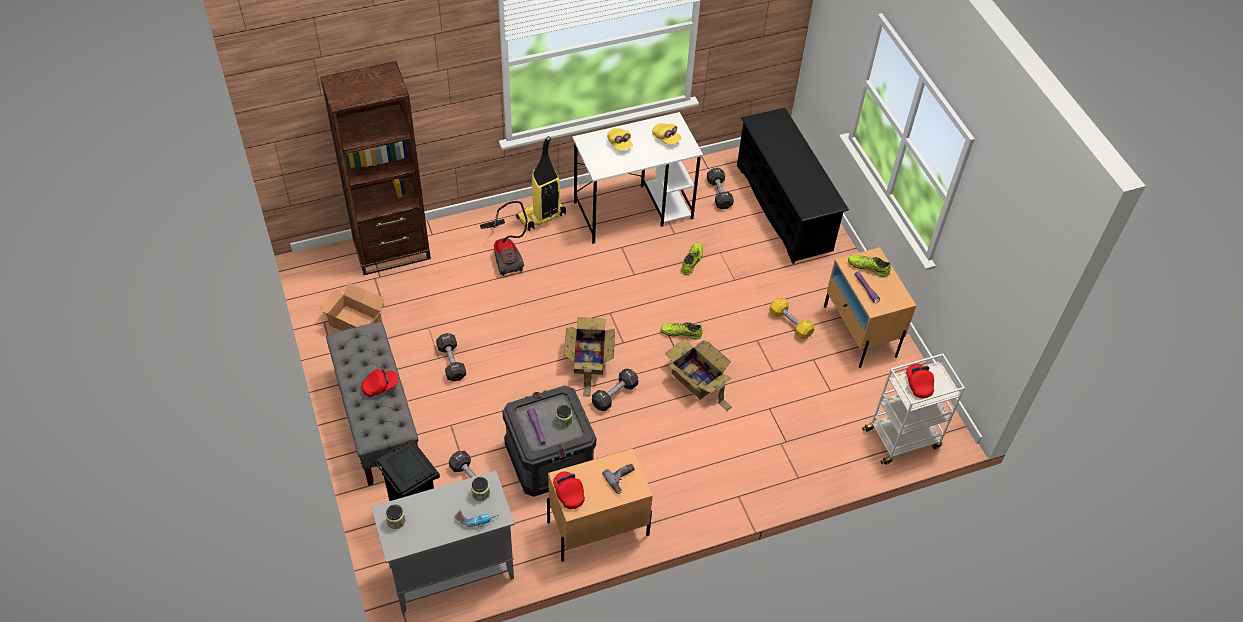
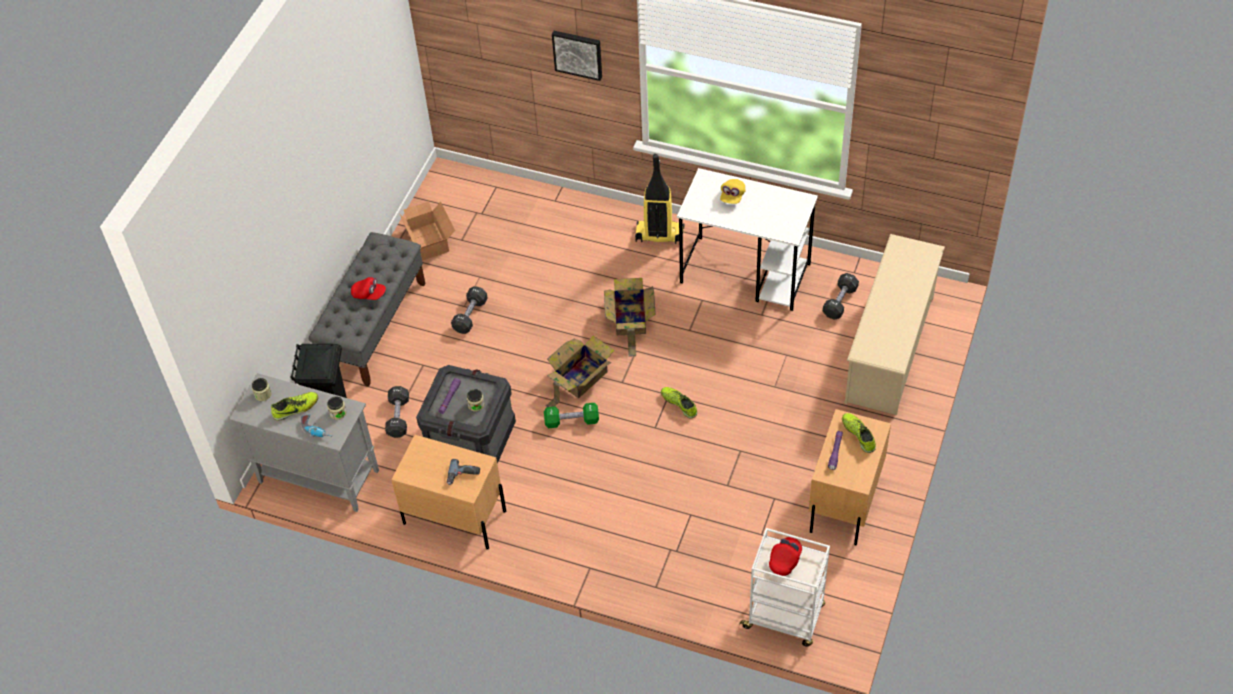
camera: 45 degrees right, 0 degrees up
(392, 250) = (511, 196): brown bookcase -> none
(440, 79) = (578, 53): none -> picture
(507, 253) = (600, 250): vacuum cleaner -> none
(568, 493) = (413, 460): red cap -> none
(614, 395) = (572, 421): black dumbbell -> green dumbbell
(666, 138) = (779, 213): yellow cap -> none
(692, 261) = (753, 348): shoe -> shoe (296, 409)
(697, 381) = (652, 452): cardboard box -> cardboard box (629, 320)
(784, 208) = (890, 349): black shoe rack -> beige shoe rack
(790, 323) = (786, 455): yellow dumbbell -> none

